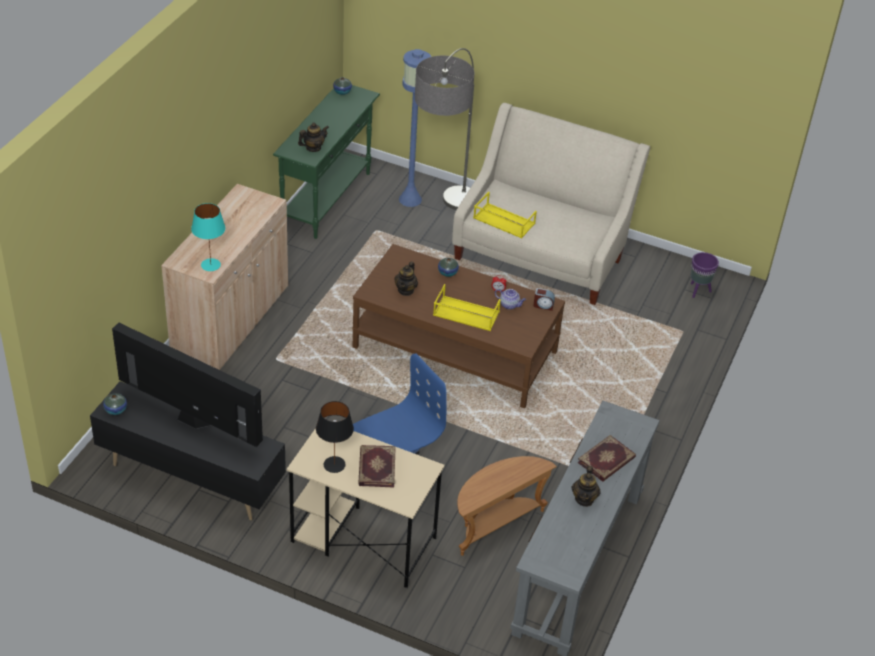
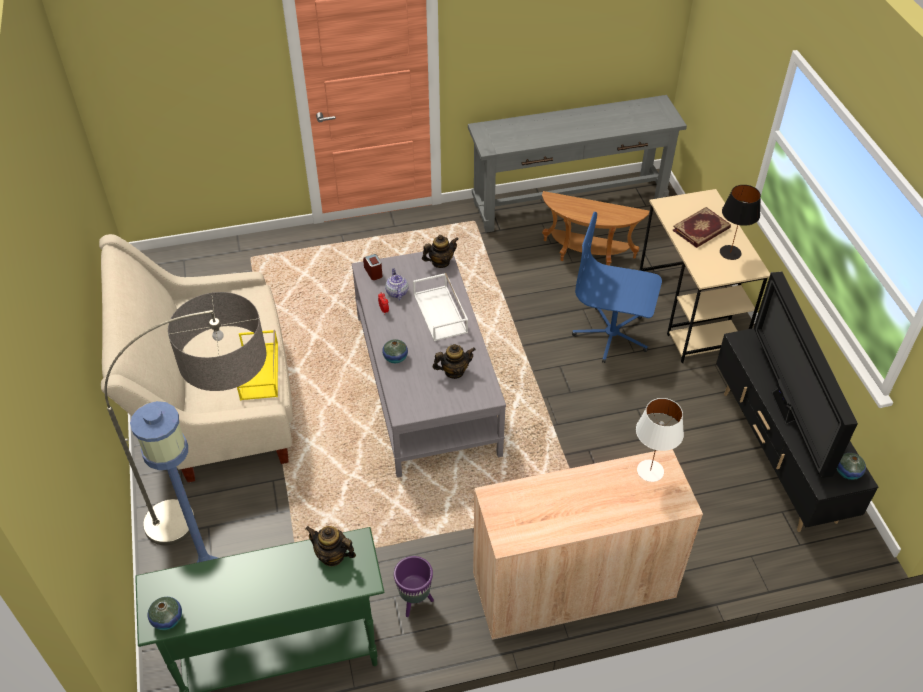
camera: 125 degrees left, 5 degrees up
(211, 265) = (650, 470): turquoise table lamp -> white table lamp
(455, 350) = (425, 382): brown coffee table -> grey coffee table
(465, 314) = (441, 313): yellow tray -> white tray
(584, 499) = (590, 123): teapot -> teapot (440, 262)
(607, 460) = (541, 129): book -> none
(698, 291) = (180, 271): purple planter -> purple planter (415, 601)

